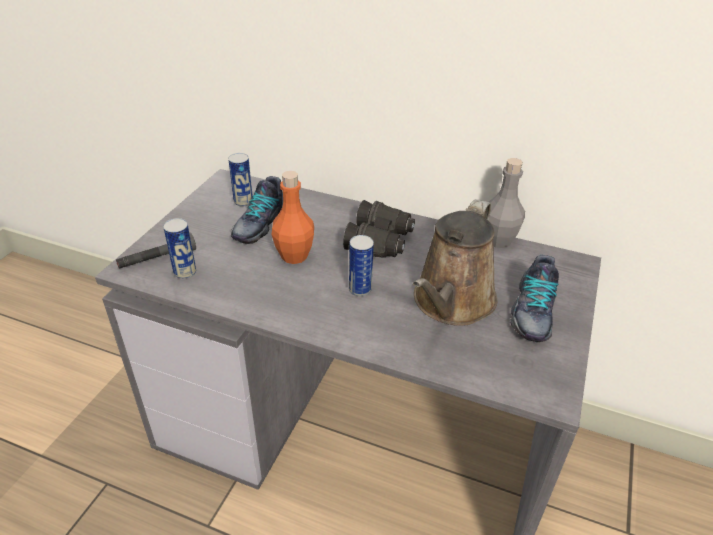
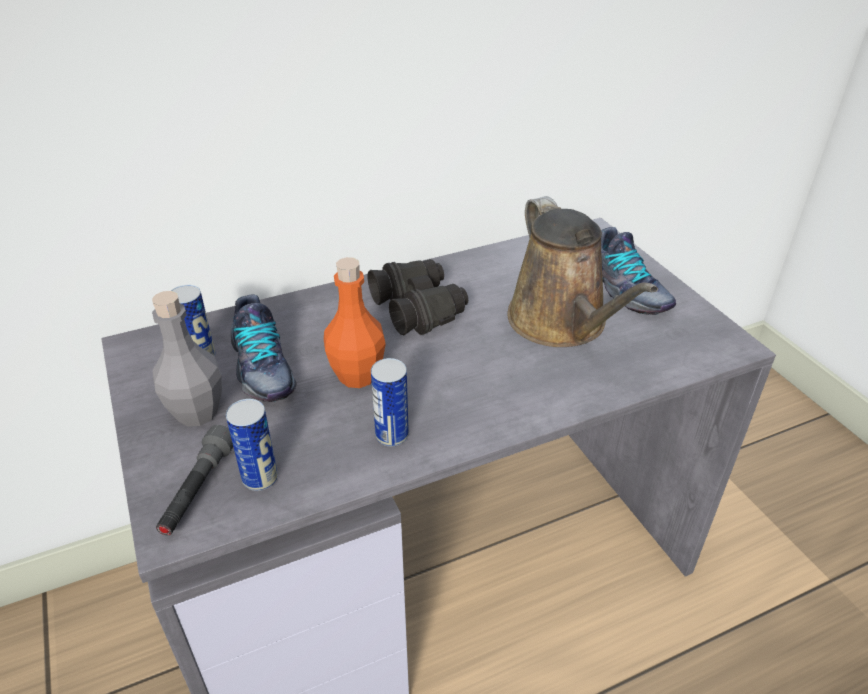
camera: 45 degrees left, 0 degrees up
(360, 289) = (472, 364): can -> can (392, 435)
(498, 240) = (512, 247): grey bottle -> grey bottle (197, 413)

